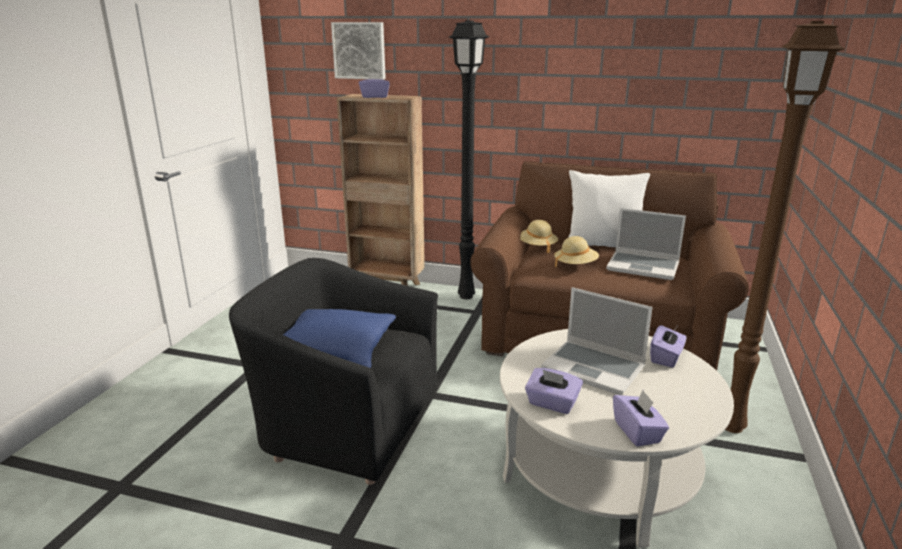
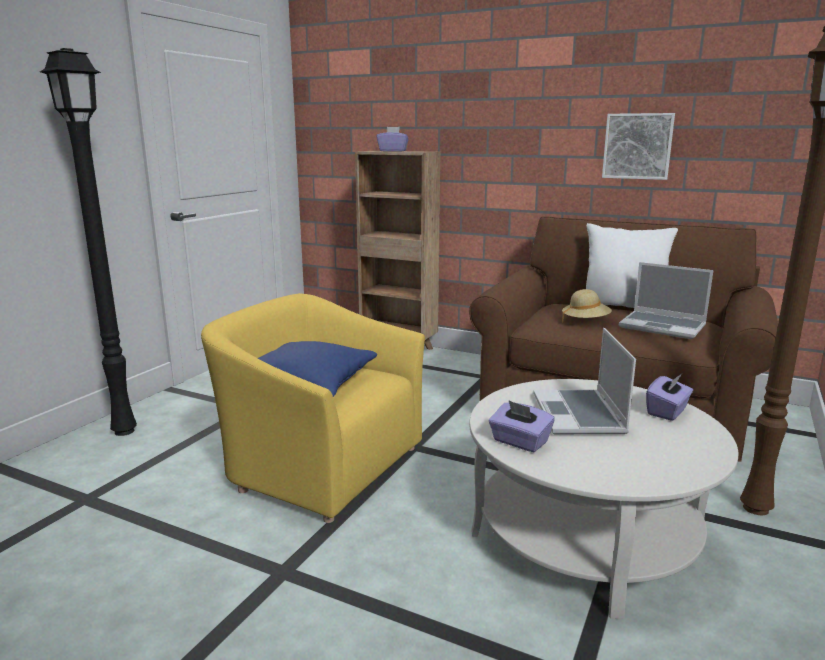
camera: 10 degrees right, 5 degrees down
(347, 423) = (321, 465): black armchair -> yellow armchair
(359, 50) = (382, 107): picture -> picture (637, 146)
(466, 296) = (478, 362): black floor lamp -> black floor lamp (125, 430)
(536, 247) = (548, 305): beige hat -> none
(595, 368) = (580, 415): laptop -> laptop turned 45 degrees clockwise
(637, 432) = (610, 475): purple tissue box -> none

